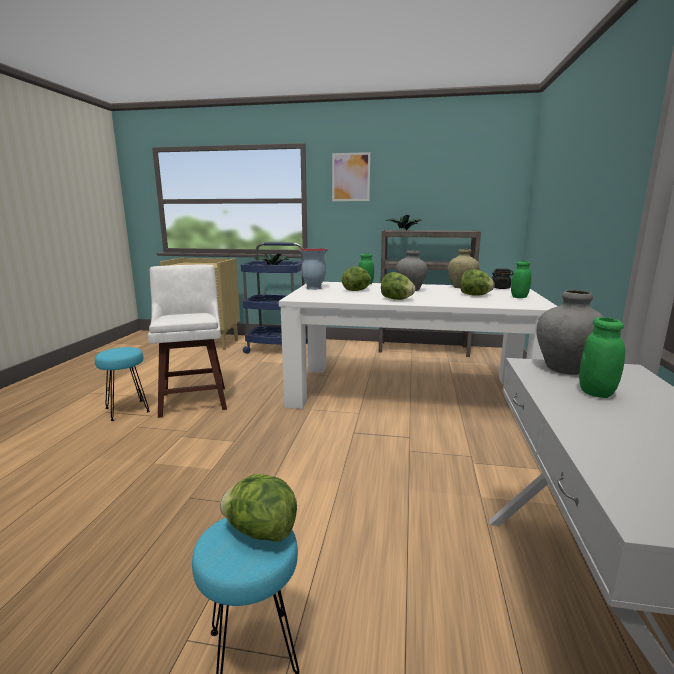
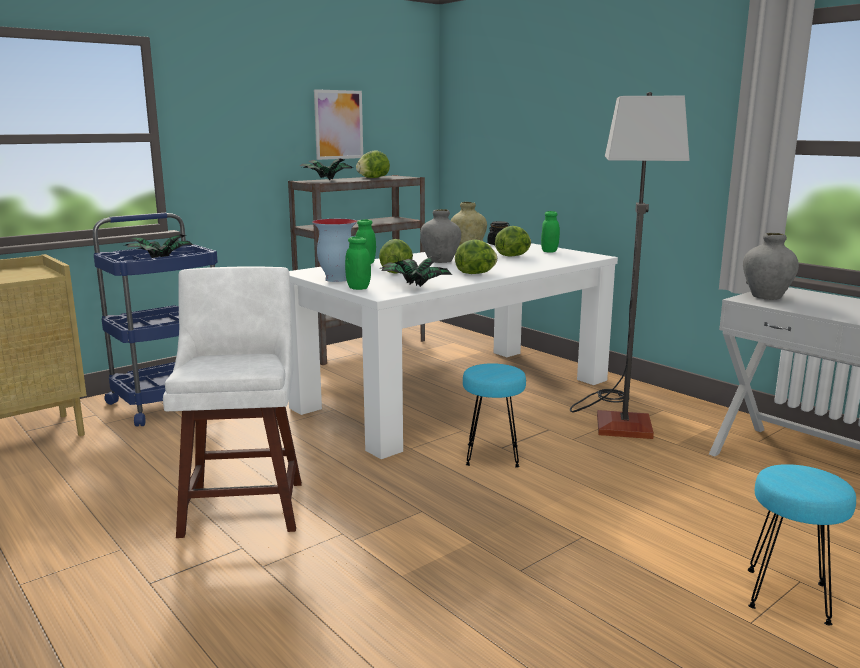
camera: 50 degrees left, 0 degrees up
(126, 410) = (180, 563): turquoise stool -> turquoise stool (492, 456)
(194, 399) = (244, 504): white chair -> white chair turned 60 degrees clockwise
(260, 532) = (798, 473): lettuce -> lettuce (373, 178)
(330, 298) = (414, 286): none -> potted plant
(351, 177) = (229, 99): picture -> picture (338, 124)
(477, 455) = (617, 419): none -> floor lamp
(596, 392) = (817, 304): green jar -> green jar (358, 288)

